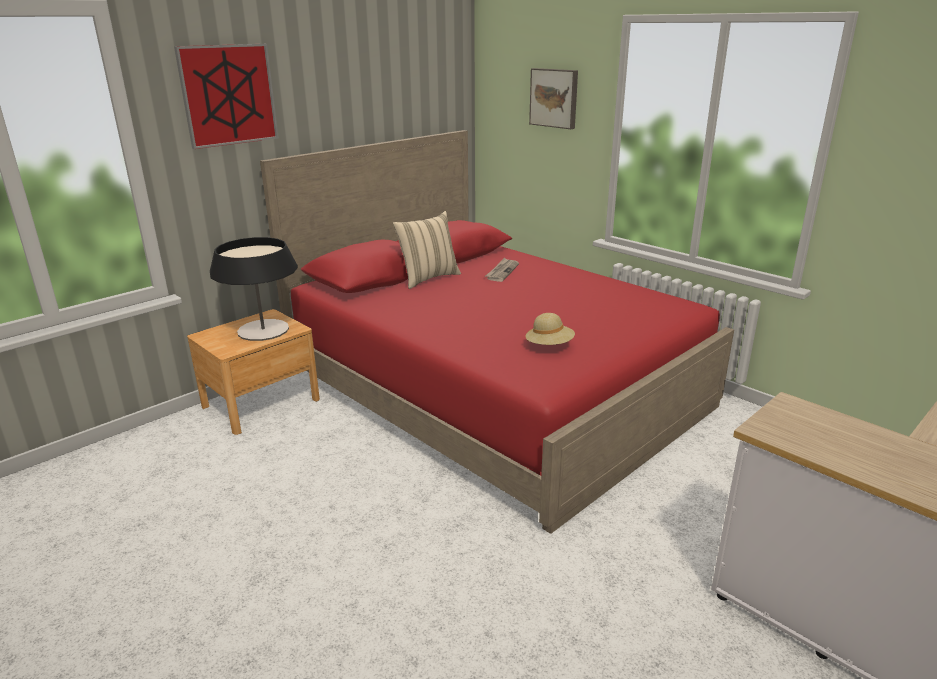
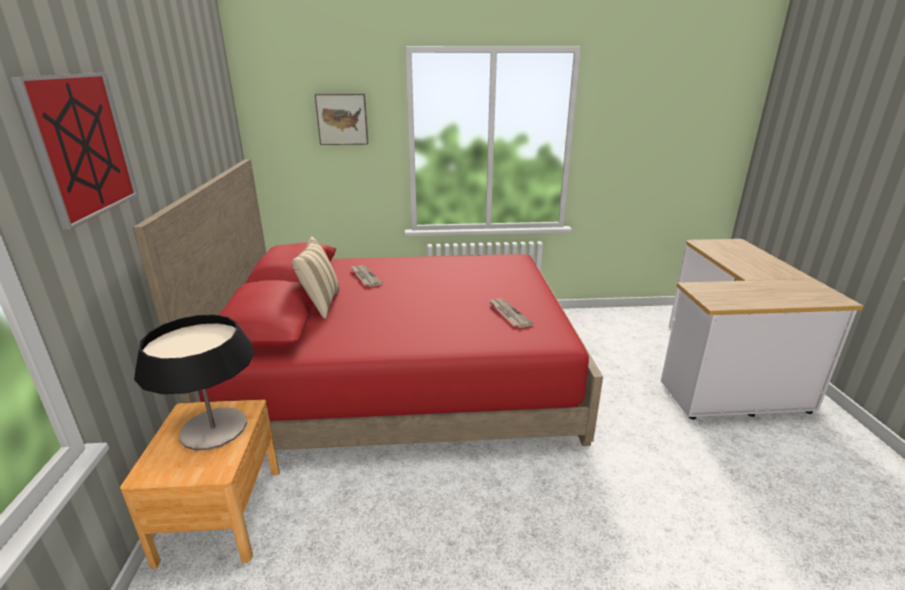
camera: 50 degrees left, 0 degrees up
(549, 346) = (508, 314): beige hat -> newspaper

